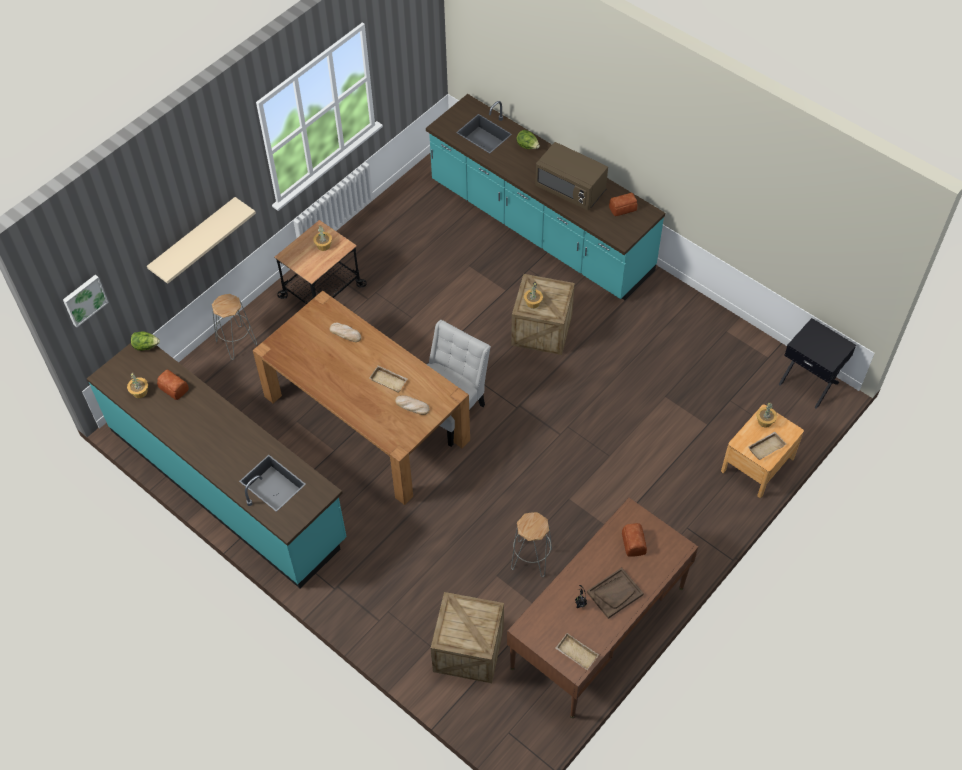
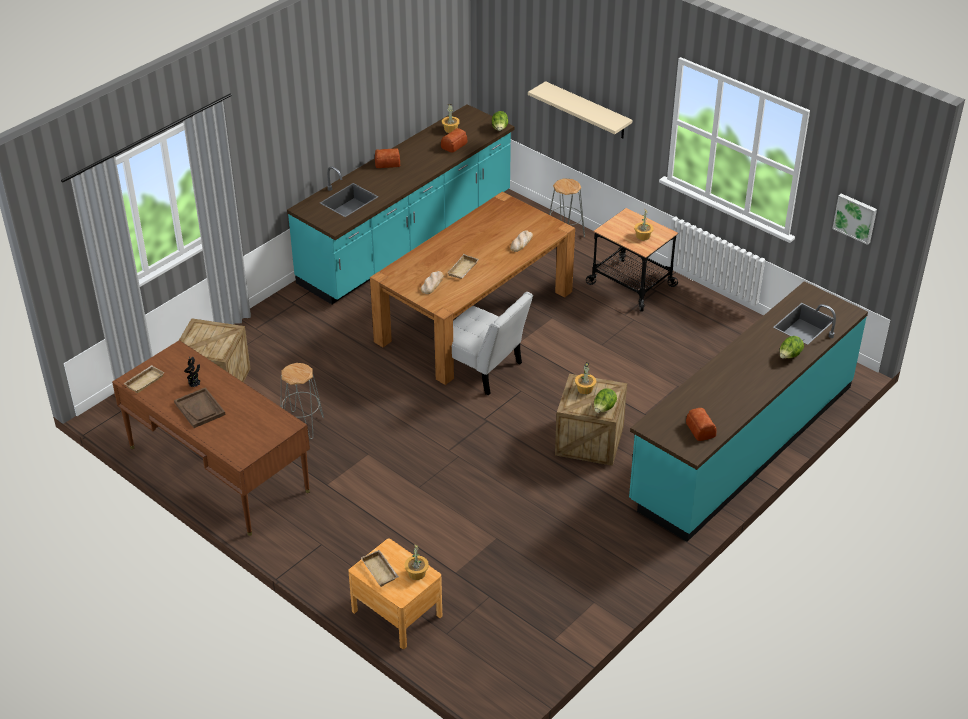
camera: 90 degrees right, 15 degrees down
(84, 299) = (495, 45): picture -> picture (855, 218)
(558, 290) = (604, 409): none -> lettuce
(571, 189) = (725, 388): brown microwave -> none
(633, 543) = (252, 424): bread -> bread (387, 163)
(809, 382) = (514, 677): black nightstand -> none

